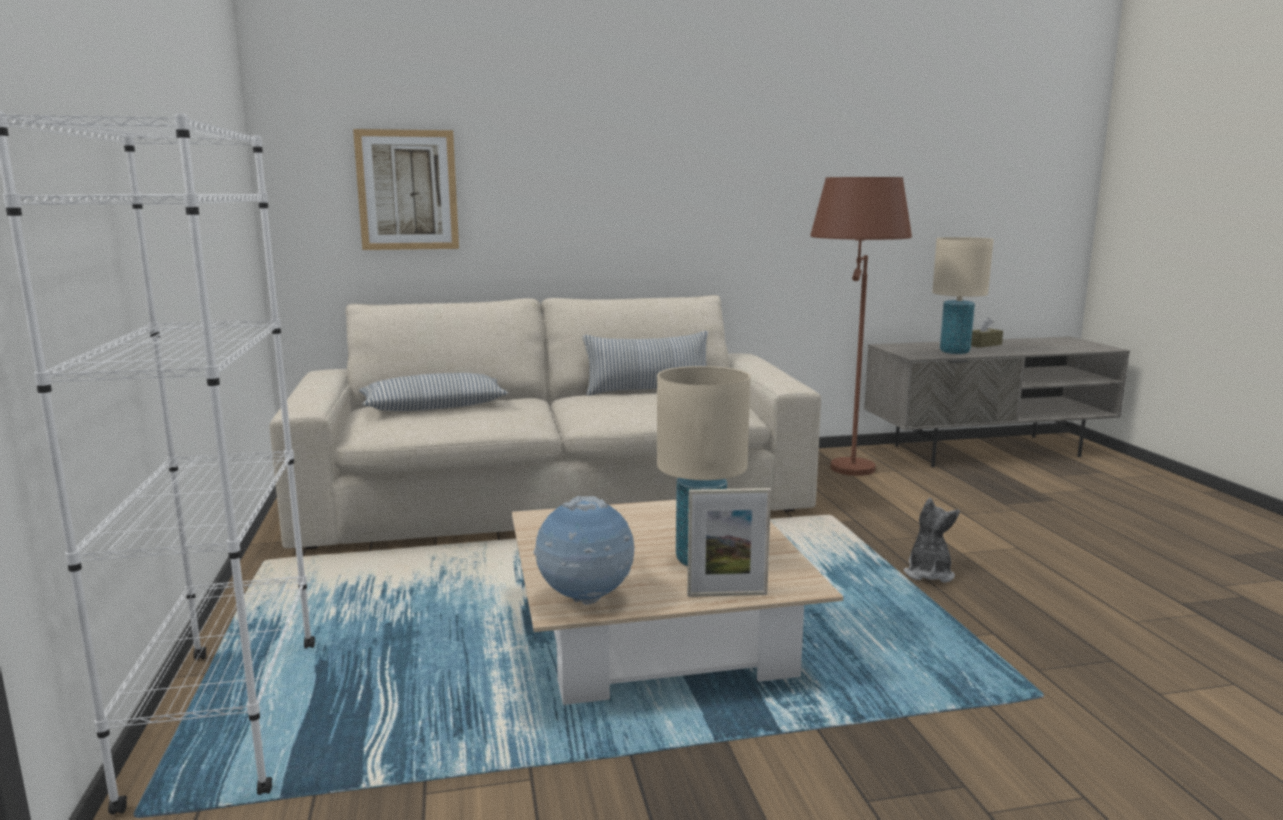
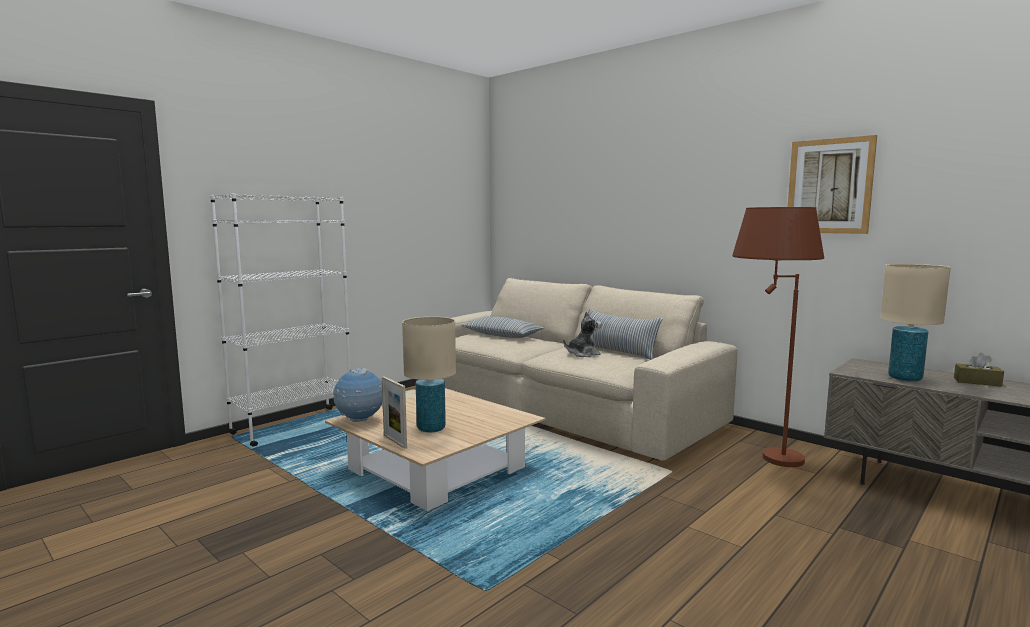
camera: 55 degrees right, 5 degrees down
(407, 190) = (545, 218): picture -> picture (829, 186)
(928, 573) = (626, 521): plush toy -> plush toy (582, 354)

